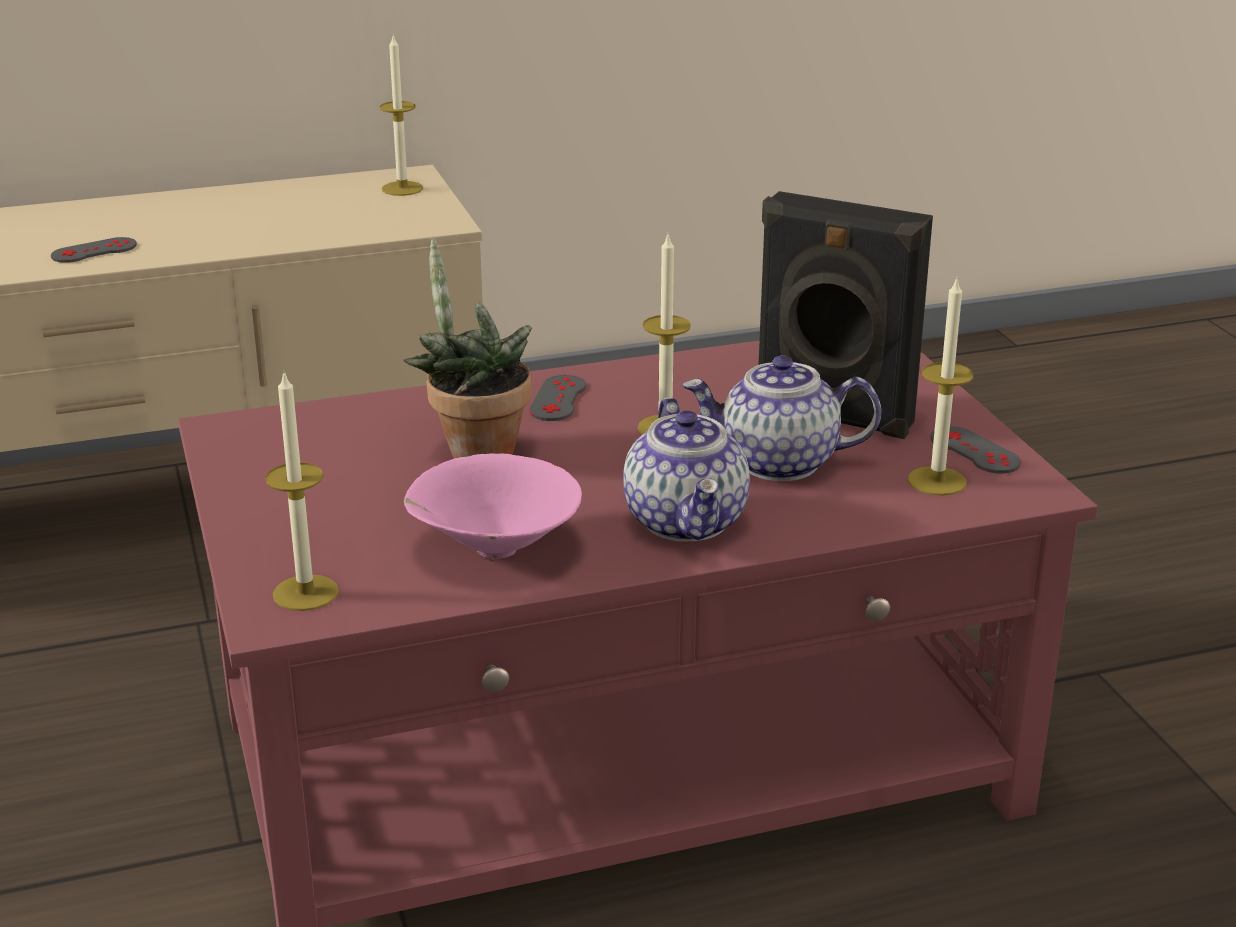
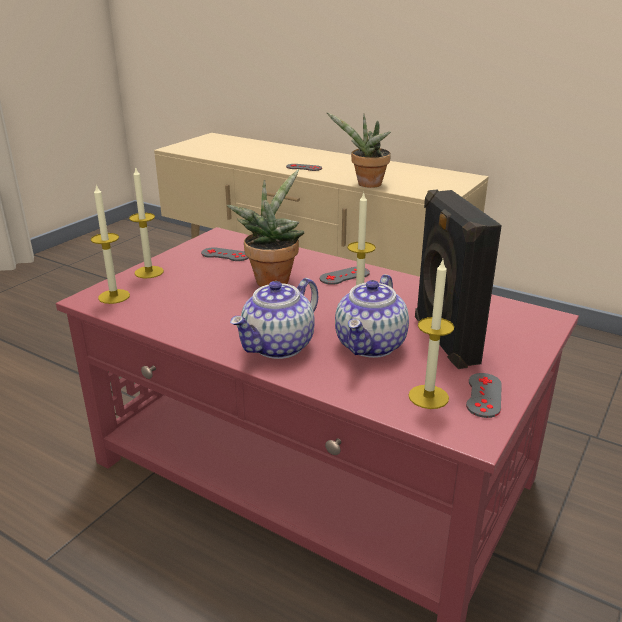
camera: 50 degrees right, 0 degrees up
(284, 244) = (366, 184): none -> potted plant
(315, 451) = (225, 255): none -> grey game controller
(402, 188) = (454, 180): candle -> candle (149, 272)
(492, 549) = (193, 315): pink bowl -> none
(777, 463) = (371, 345): teapot -> teapot turned 120 degrees counterclockwise

